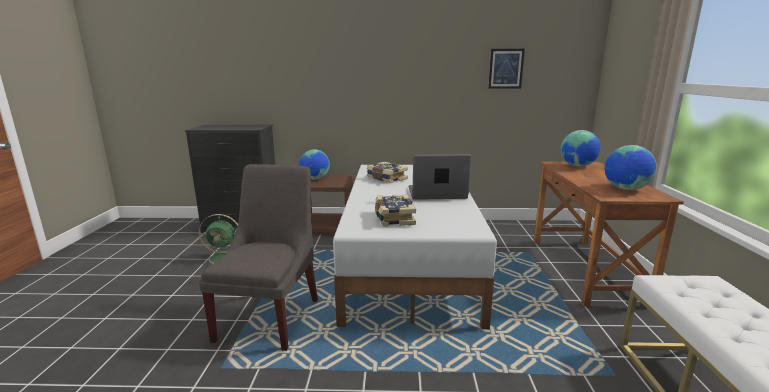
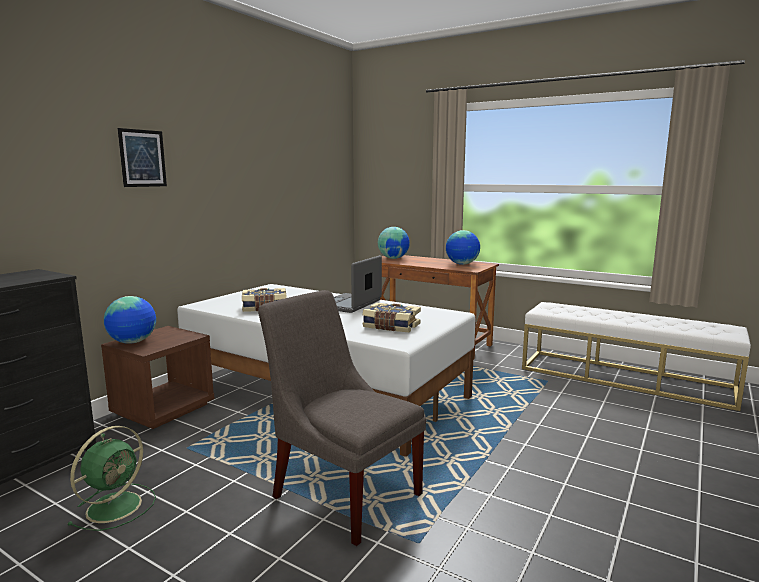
camera: 60 degrees left, 5 degrees down
(506, 68) = (298, 174): picture -> picture (142, 158)

